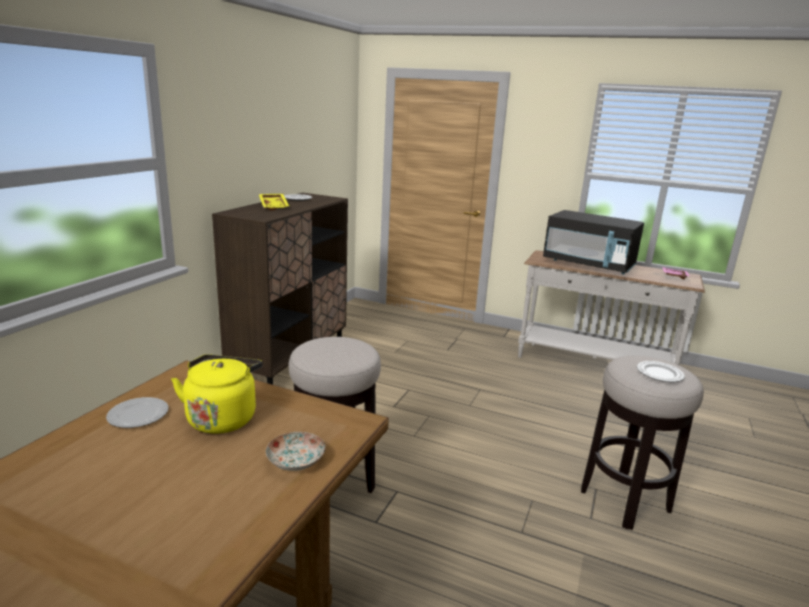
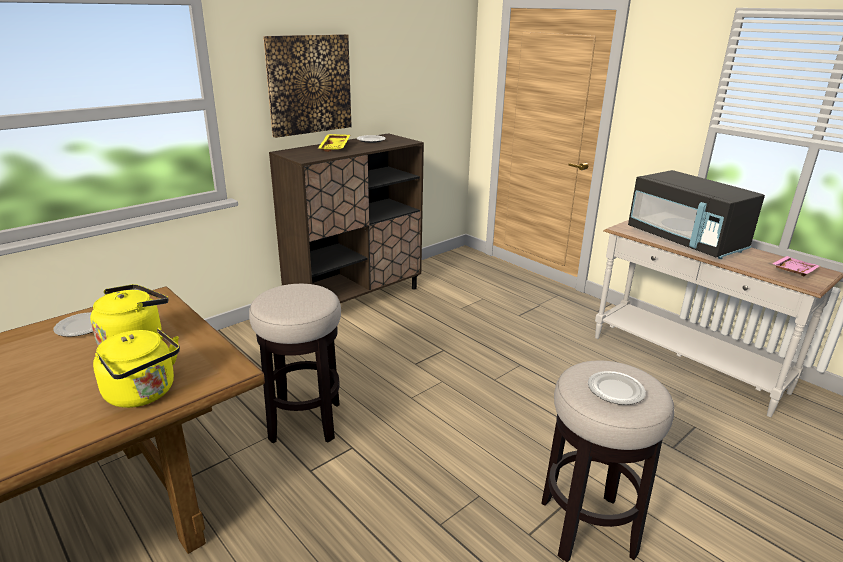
camera: 25 degrees right, 5 degrees up
(242, 144) = (309, 84): none -> picture
(296, 461) = (144, 394): plate -> yellow kettle

